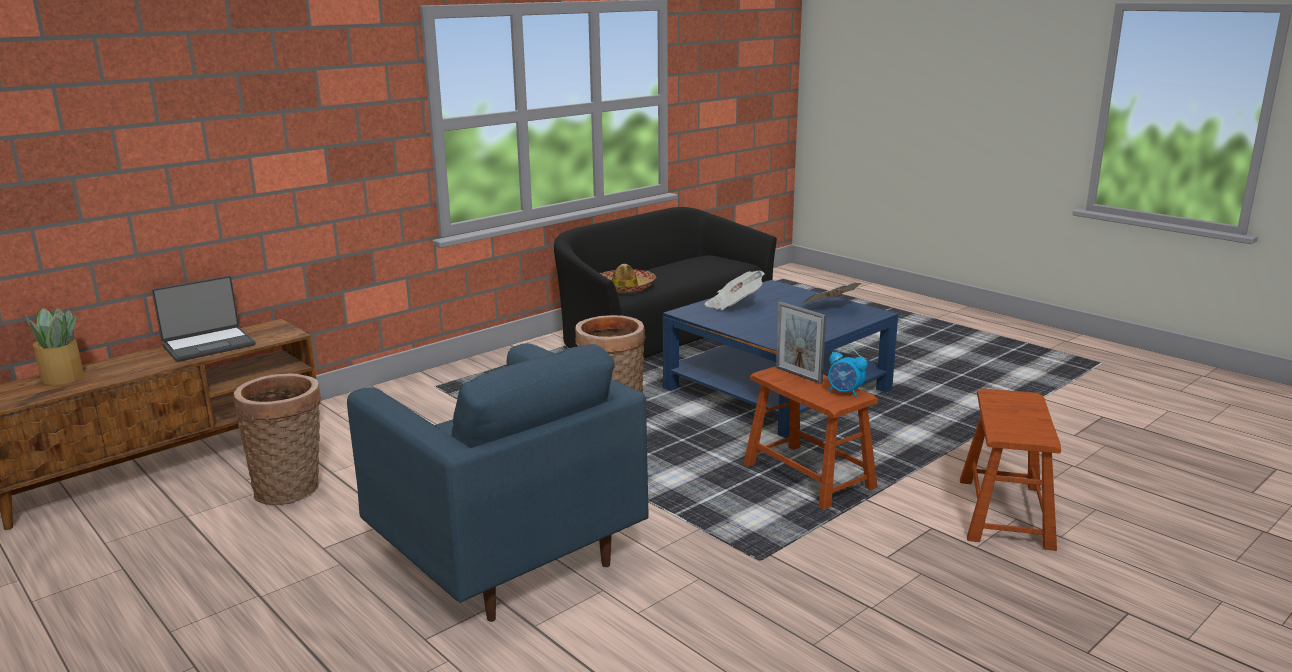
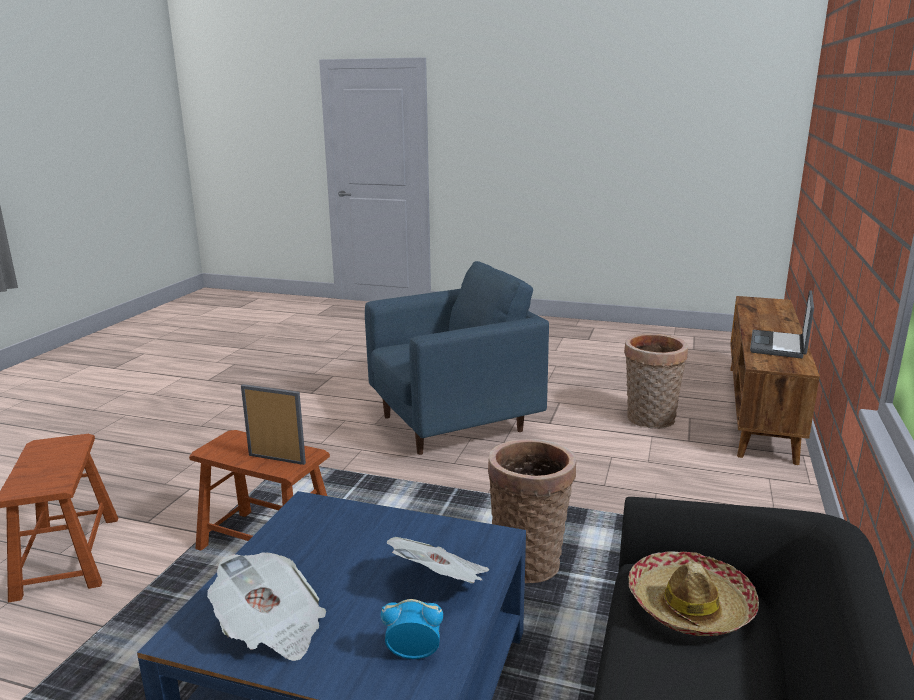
camera: 150 degrees right, 0 degrees up
(62, 377) = (778, 315): potted plant -> none
(504, 556) = (452, 424): blue armchair -> blue armchair turned 135 degrees clockwise
(845, 392) = (223, 449): alarm clock -> alarm clock (413, 653)

